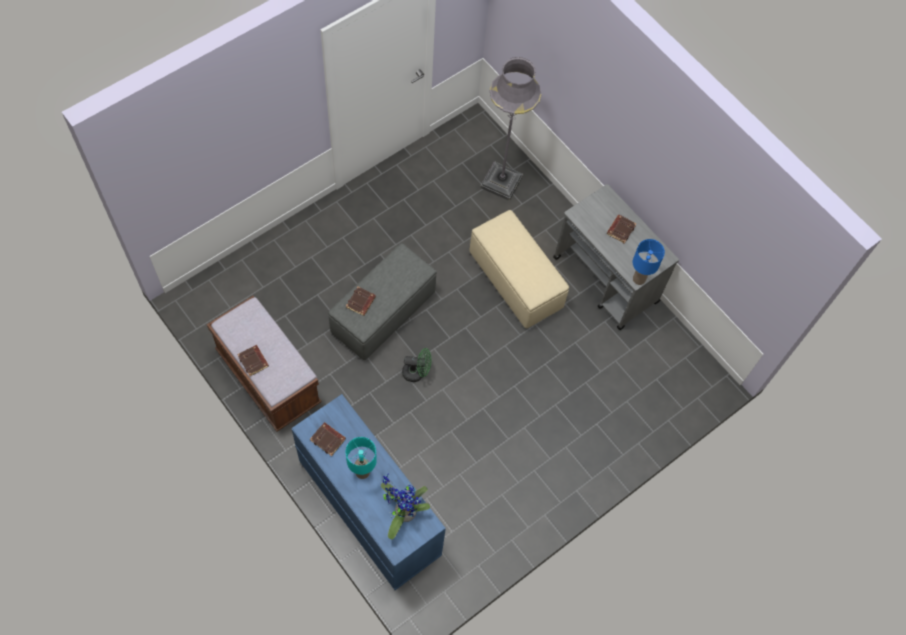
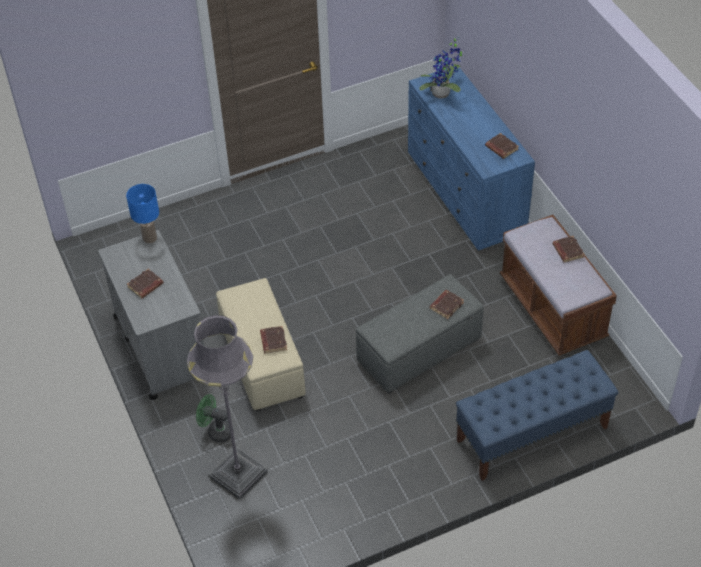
camera: 160 degrees left, 15 degrees down
(278, 251) = (531, 434): none -> blue bench
(362, 472) = (473, 122): turquoise table lamp -> none
(417, 372) = (395, 291): green fan -> green fan (216, 431)
(502, 243) = (273, 341): none -> brown book

